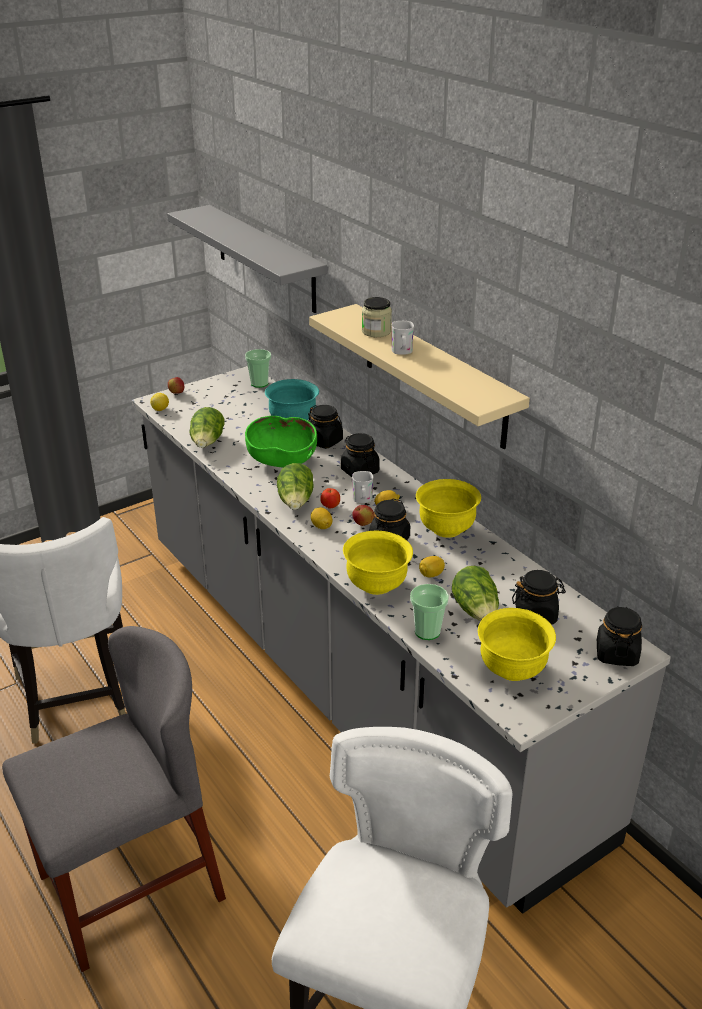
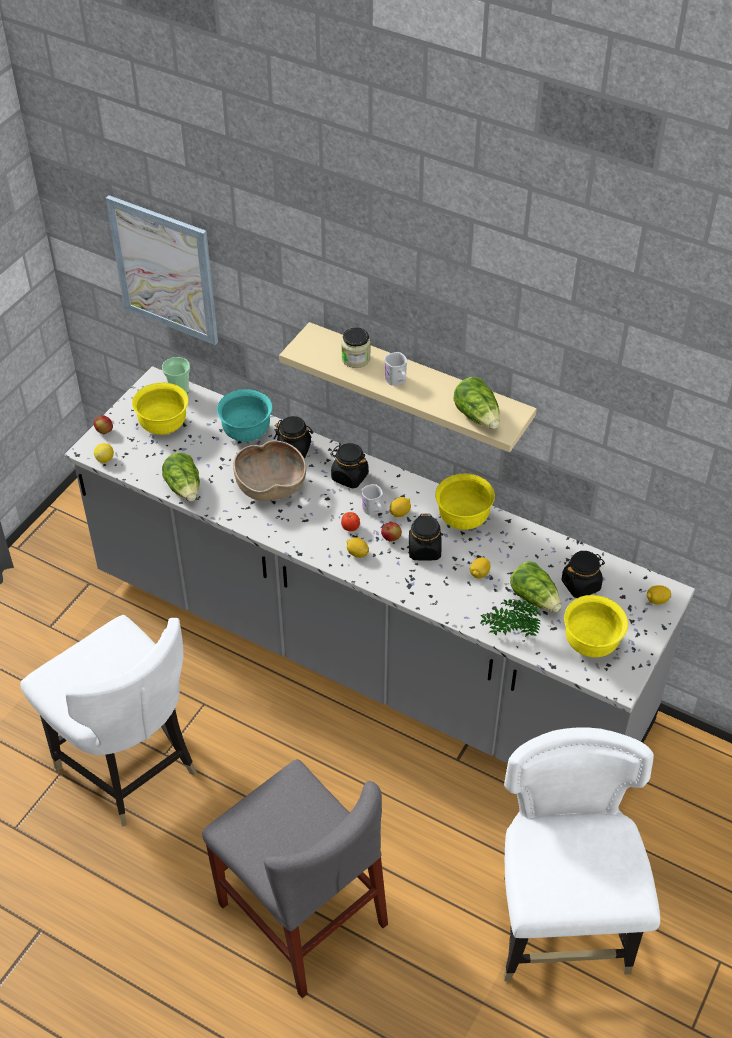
camera: 25 degrees left, 15 degrees up
(130, 886) = (302, 914): grey chair -> grey chair turned 105 degrees clockwise
(265, 258) = (164, 270): grey shelf -> picture
(282, 460) = (270, 487): green bowl -> brown bowl
(296, 502) = (317, 533): lettuce -> lettuce (477, 416)
(376, 585) = (443, 600): yellow bowl -> yellow bowl (163, 426)
(427, 631) = (509, 632): cup -> potted plant
(616, 653) = (656, 600): black jar -> lemon

